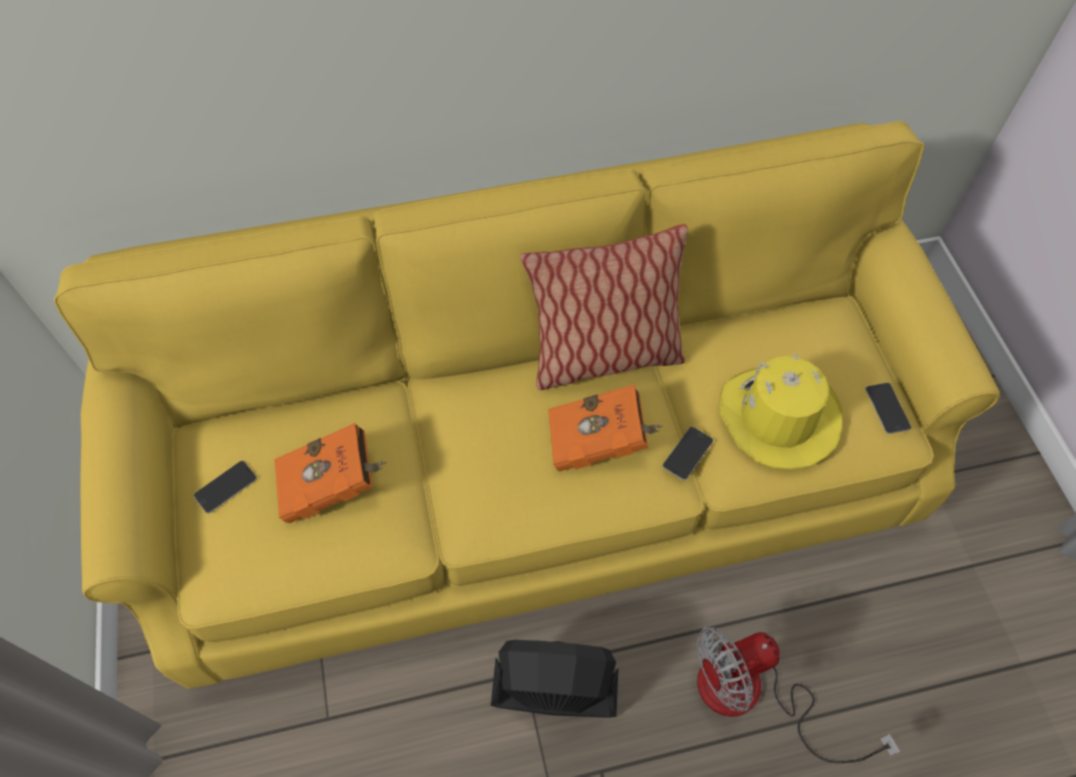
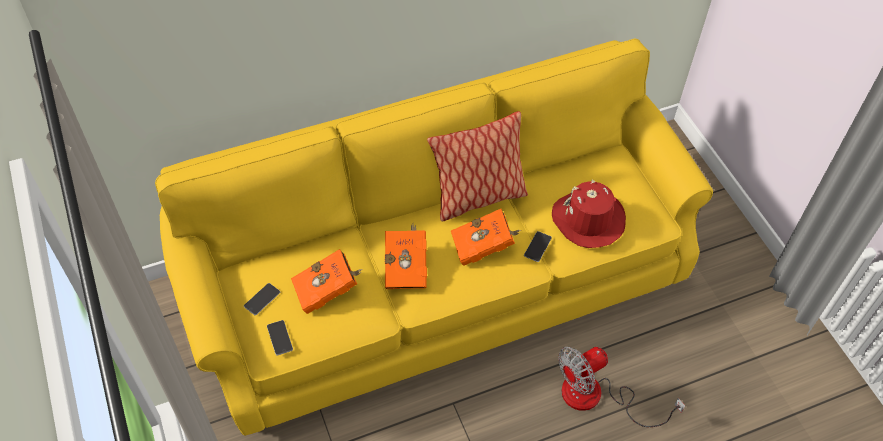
camera: 10 degrees left, 5 degrees down
(468, 460) = (406, 266): none -> orange book
(554, 690) = (473, 411): black fan -> none
(778, 417) = (588, 220): yellow hat -> red hat
(887, 408) = (651, 207): phone -> phone (279, 337)

